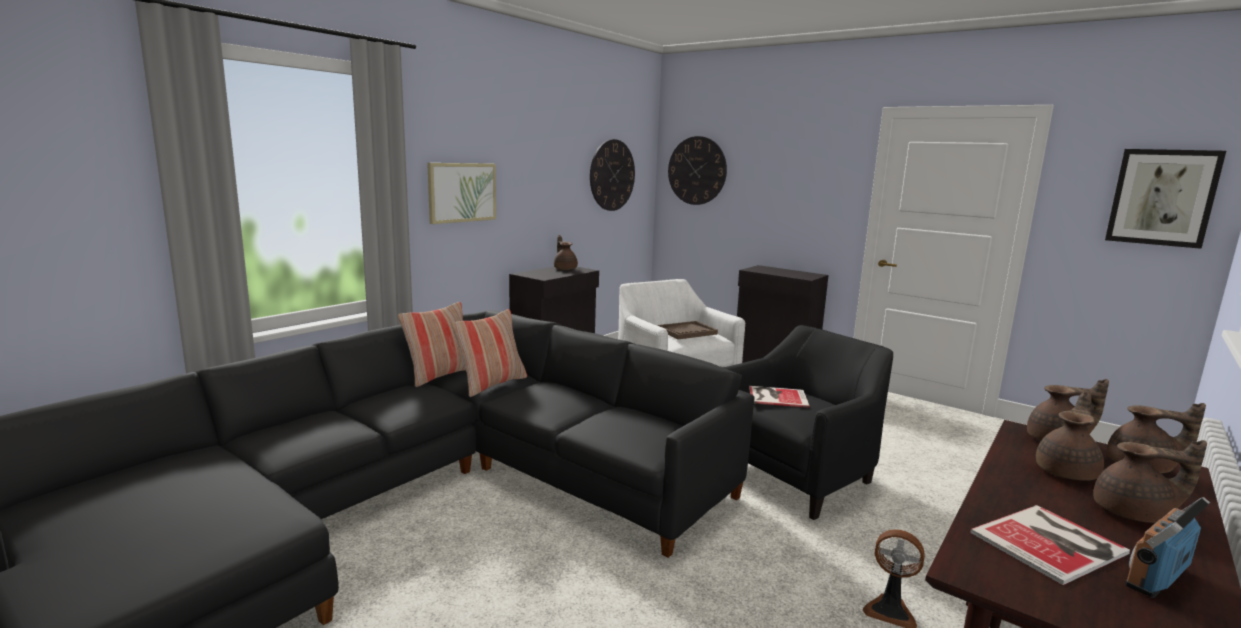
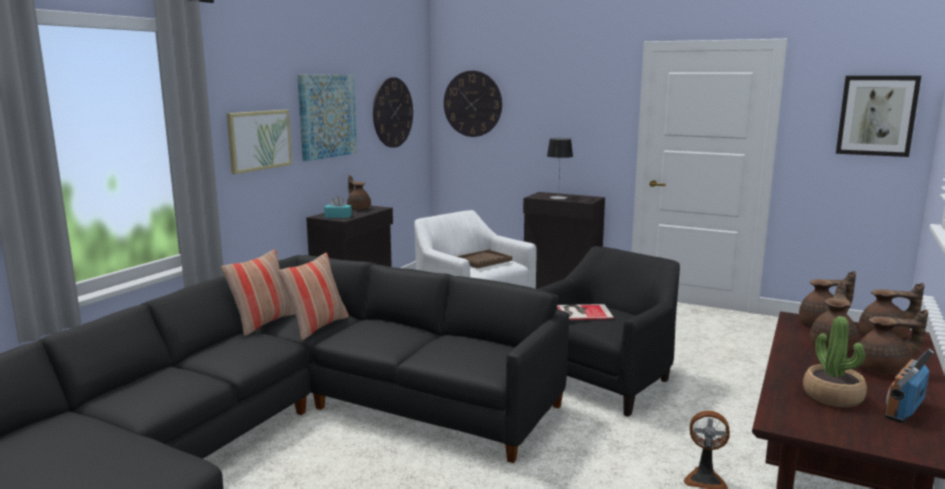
camera: 10 degrees left, 0 degrees up
(538, 173) = (327, 116): none -> picture
(540, 275) = (338, 216): none -> turquoise tissue box
(776, 272) = (558, 197): none -> table lamp
(1052, 543) = (833, 396): book -> potted plant

